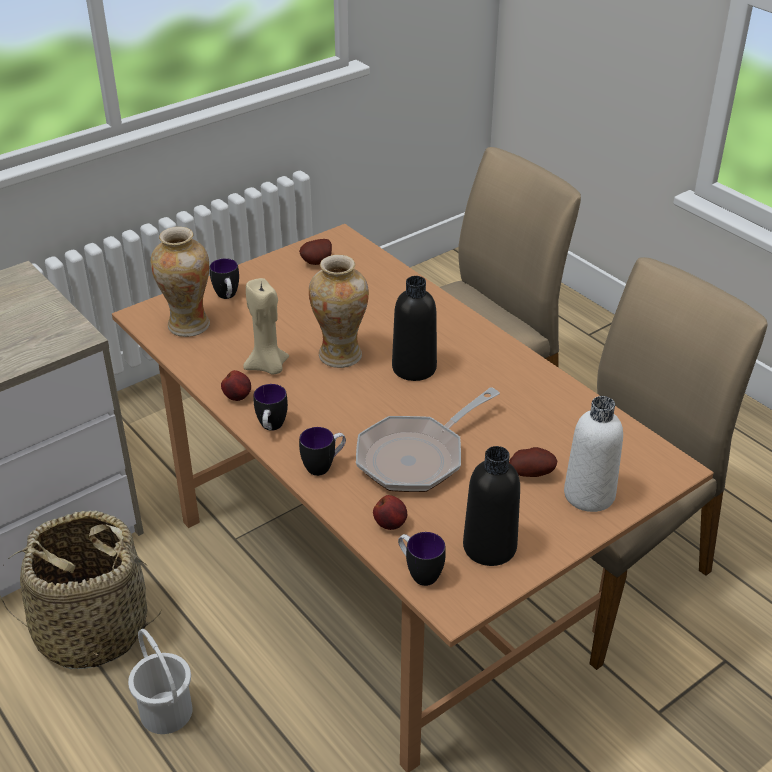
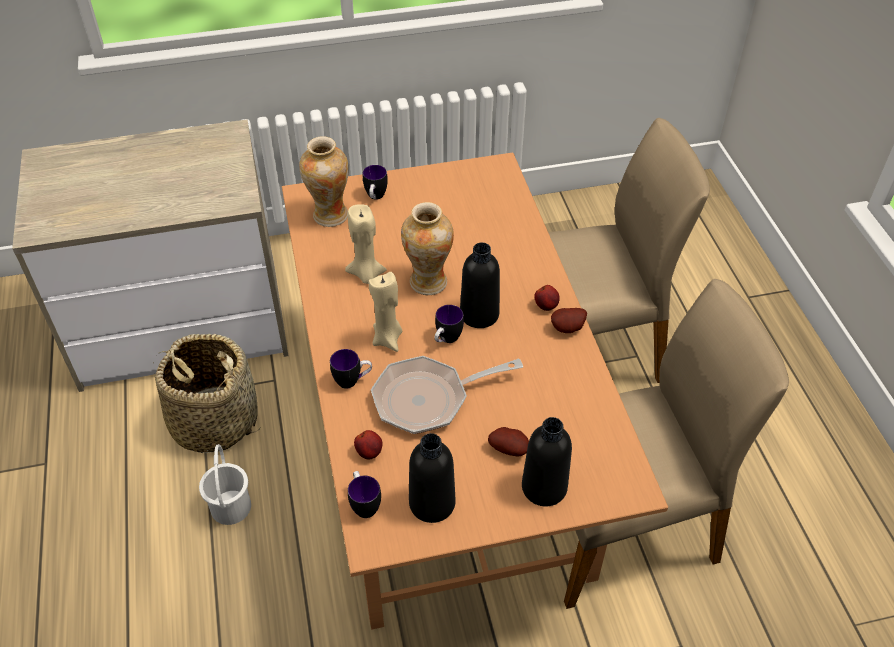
camera: 25 degrees right, 10 degrees up
(238, 397) = (327, 295): apple -> apple (546, 306)
(271, 428) = (334, 332): mug -> mug (446, 340)
(318, 263) = (466, 186): potato -> potato (568, 329)
(334, 417) = (388, 339): none -> beige candle
(589, 495) = (544, 487): white bottle -> black bottle

